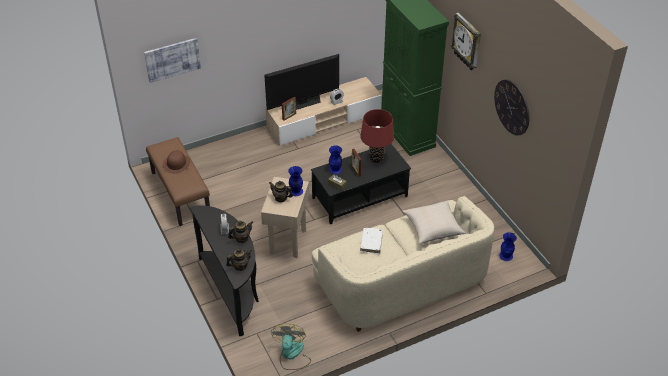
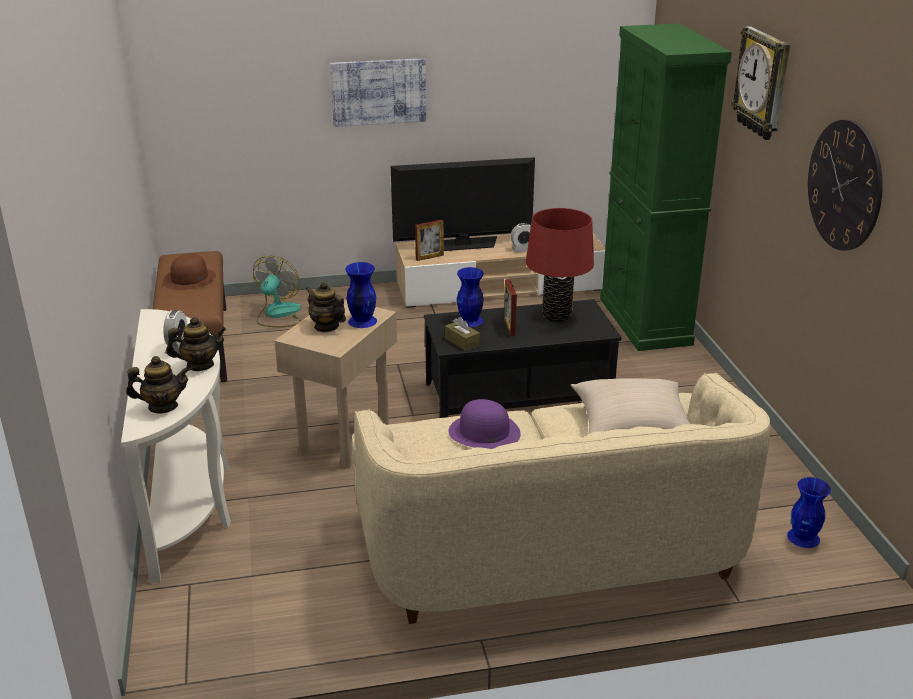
camera: 15 degrees right, 15 degrees down
(172, 59) = (223, 100): picture -> picture (378, 92)
(233, 291) = (190, 501): black console table -> white console table
(291, 355) = (237, 642): fan -> fan (278, 315)
(371, 243) = (484, 432): white book -> purple hat

